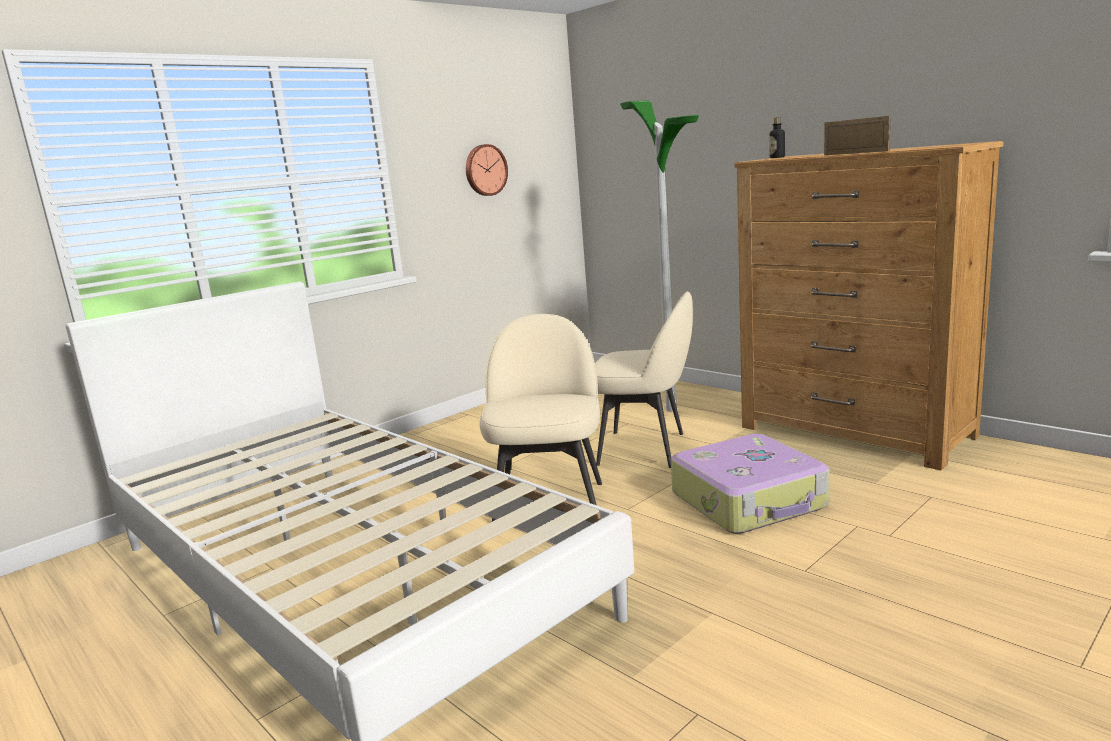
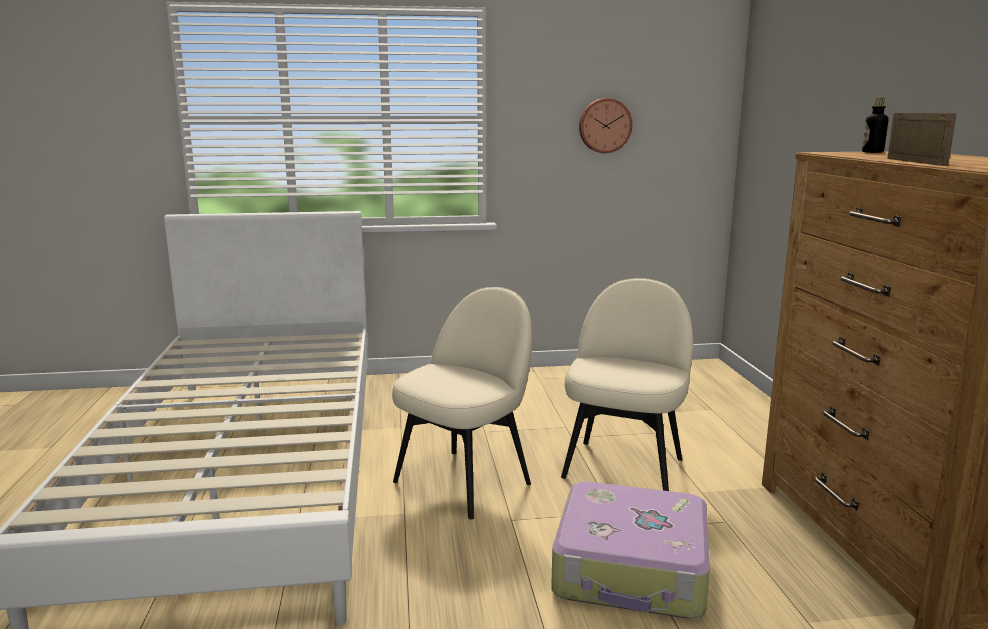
camera: 35 degrees right, 0 degrees up
(645, 449) = (624, 466): beige chair -> beige chair turned 120 degrees counterclockwise
(671, 410) = (718, 434): floor lamp -> none

